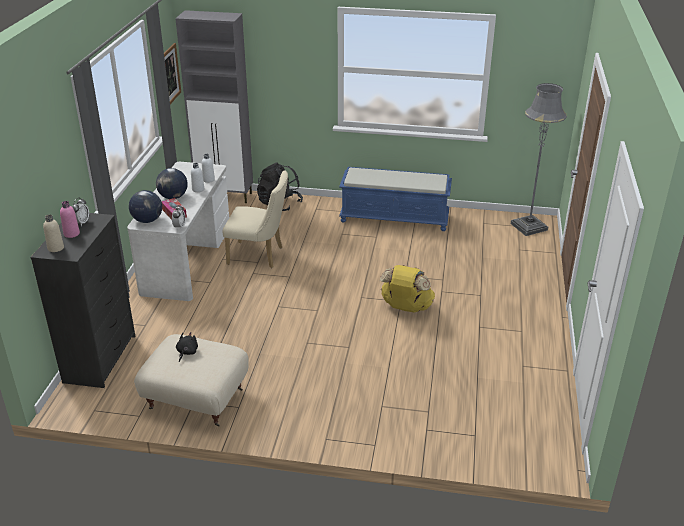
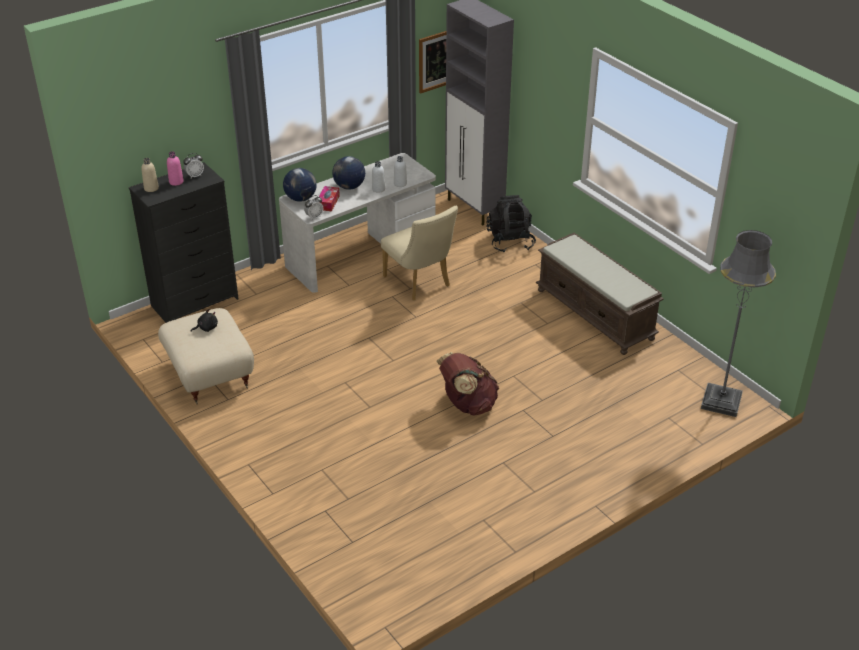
camera: 45 degrees right, 5 degrees up
(395, 218) = (596, 314): blue bench -> brown bench
(406, 308) = (467, 404): yellow backpack -> brown backpack

